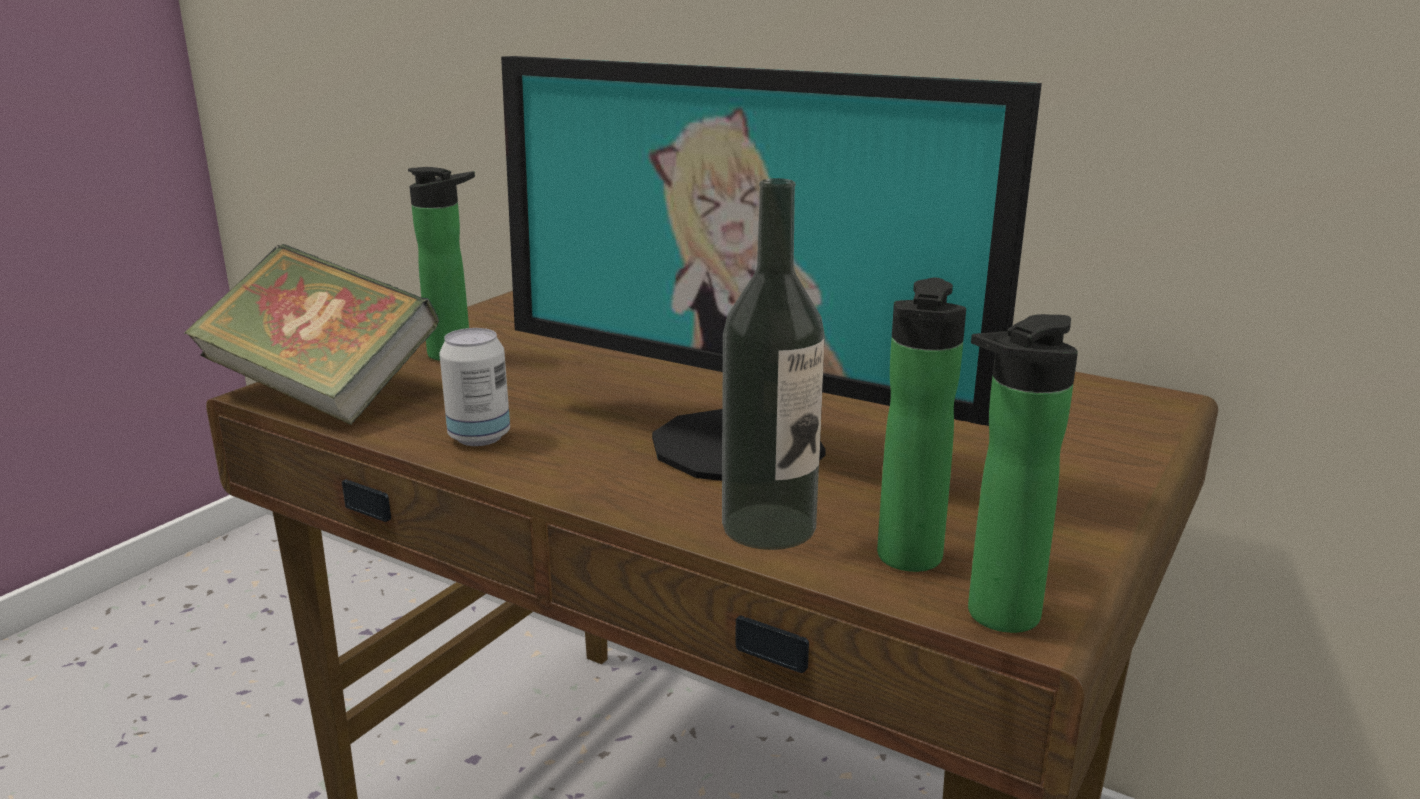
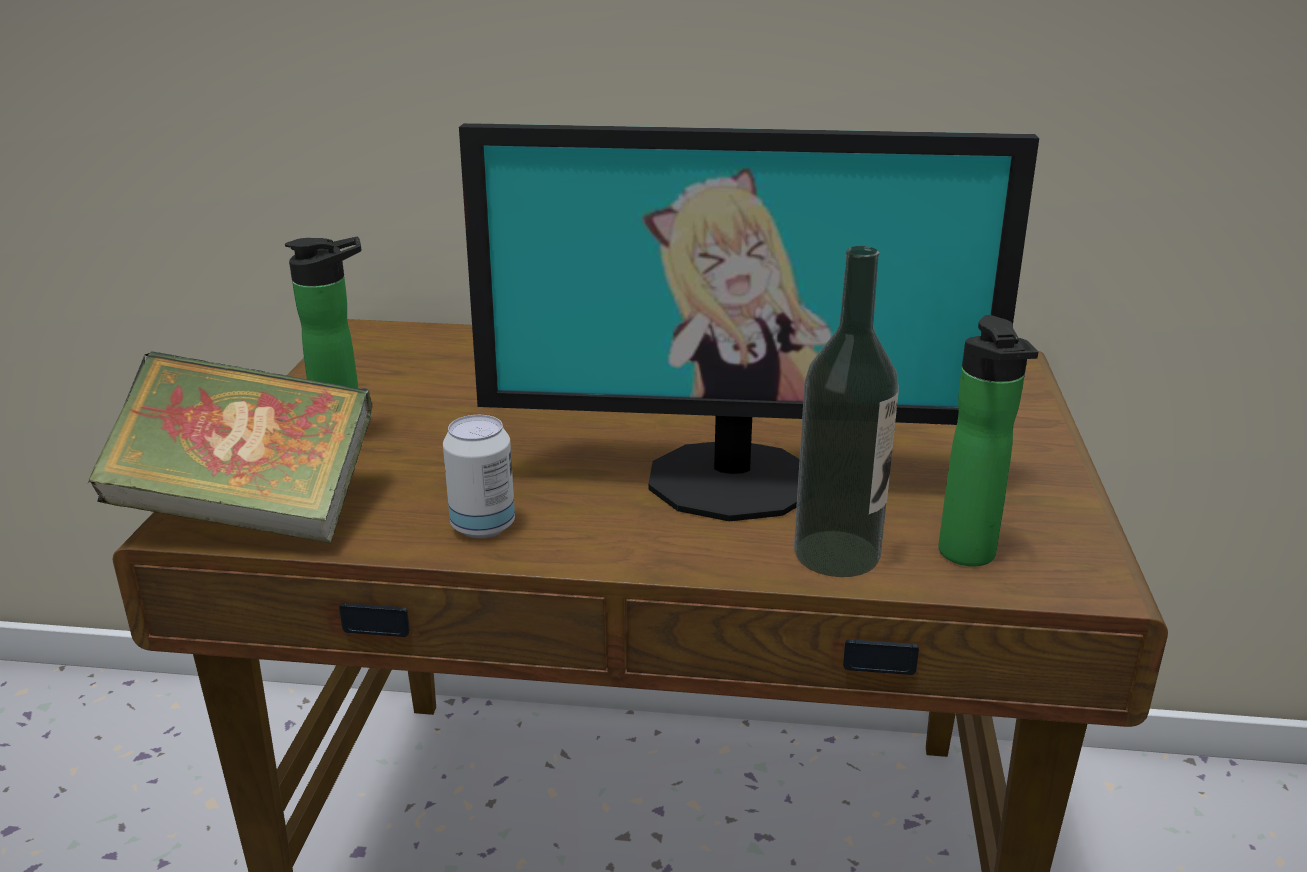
camera: 25 degrees left, 5 degrees up
(995, 617) = (1073, 588): bottle -> none

